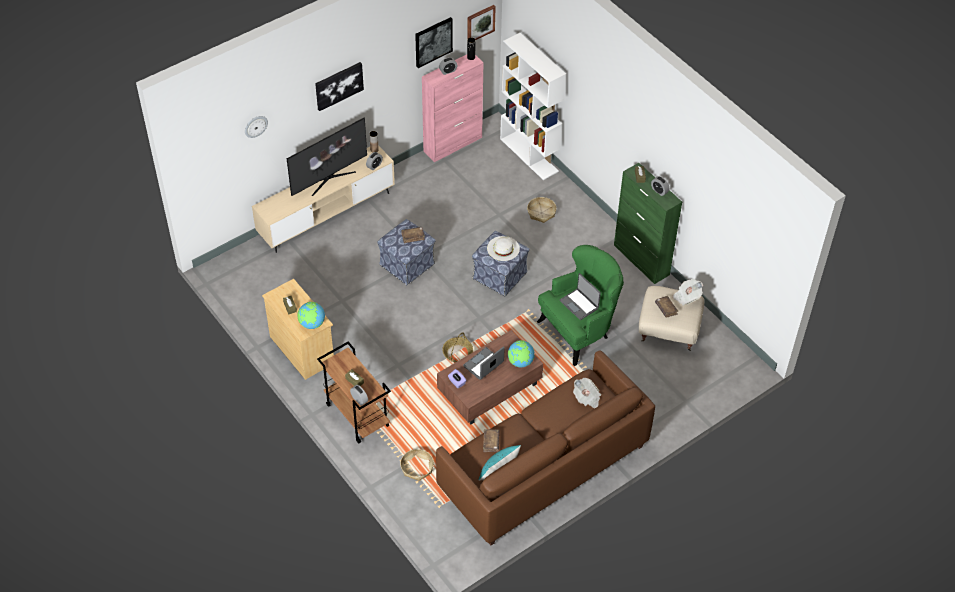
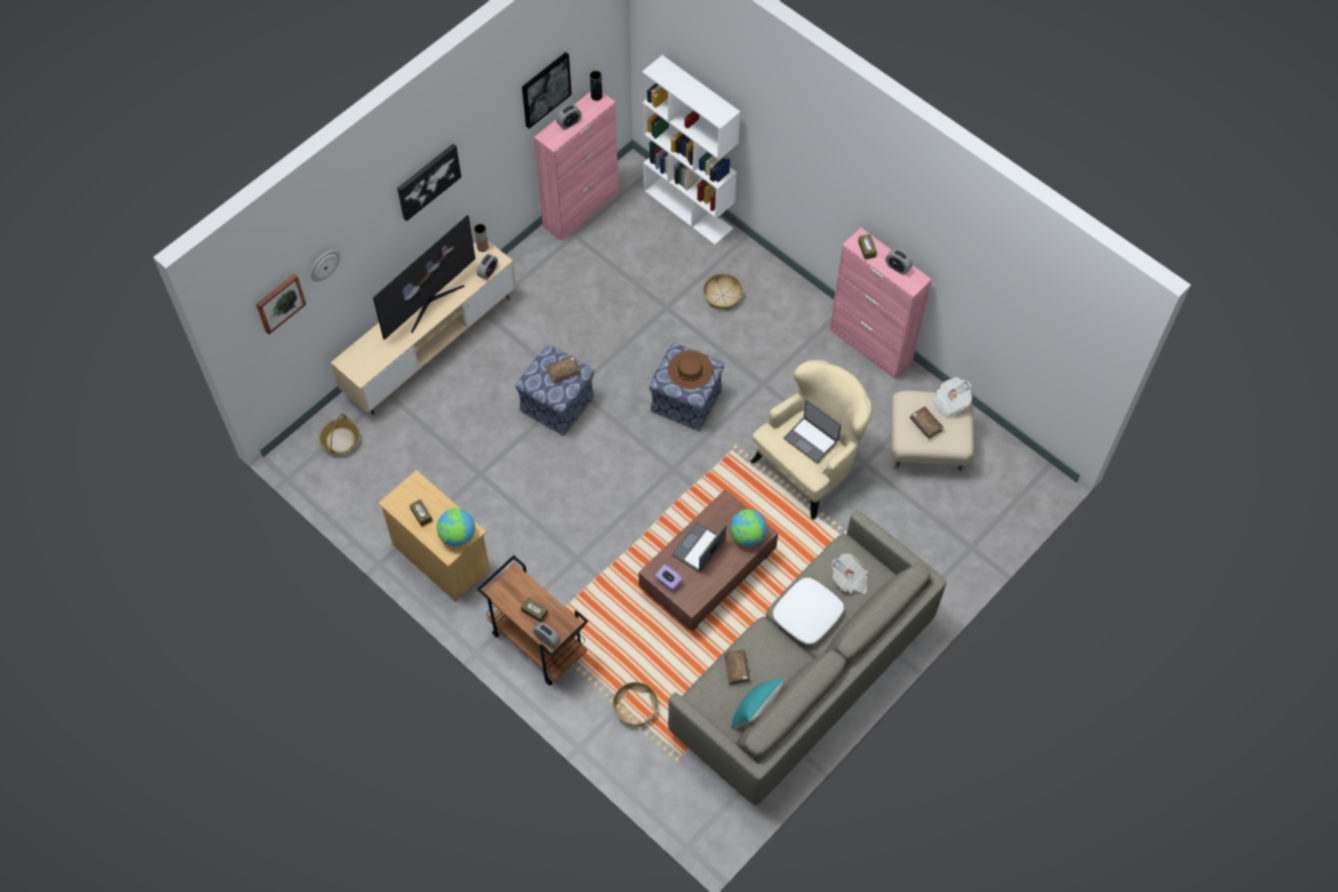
camera: 10 degrees left, 10 degrees up
(457, 353) = (653, 527): basket -> basket (340, 440)
(480, 23) = (604, 48): picture -> picture (279, 302)
(503, 248) = (690, 369): white hat -> brown hat
(543, 467) = (802, 676): brown sofa -> grey sofa
(551, 416) = (807, 615): none -> white pillow
(578, 331) = (809, 467): green armchair -> beige armchair
(641, 260) = (870, 346): green cabinet -> pink cabinet

